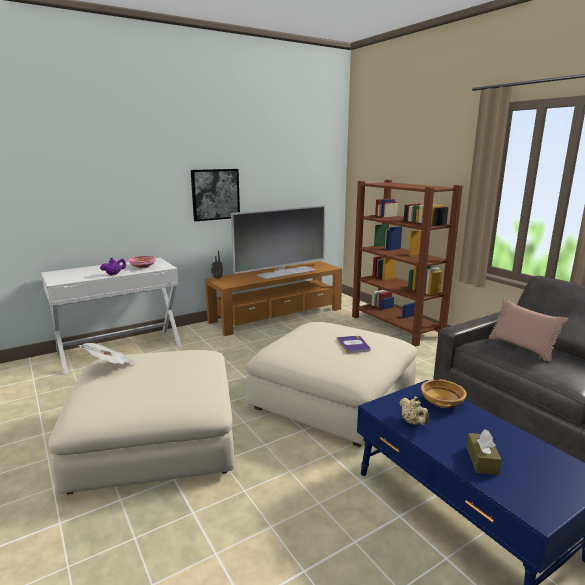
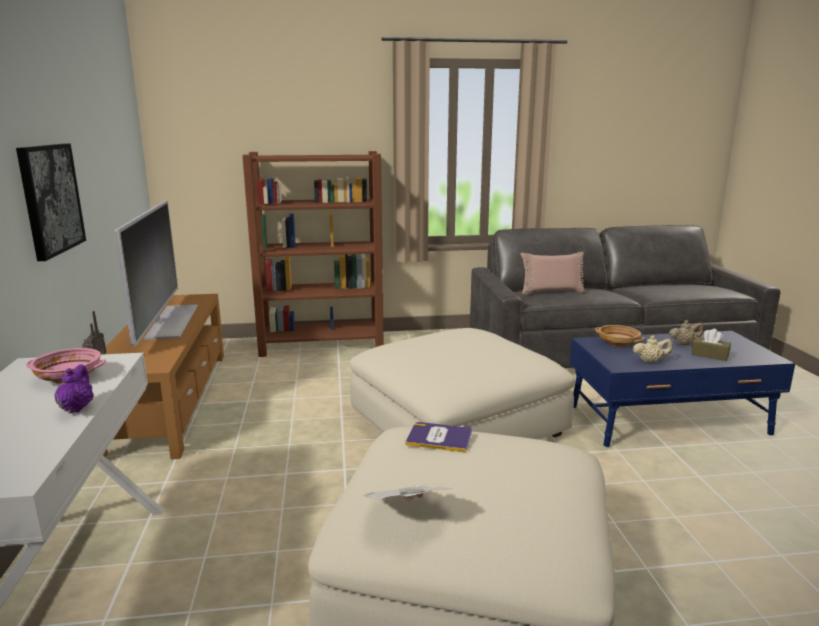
camera: 65 degrees left, 0 degrees up
(353, 345) = (475, 344): book -> book (439, 438)
(497, 441) = (684, 344): none -> beige teapot

